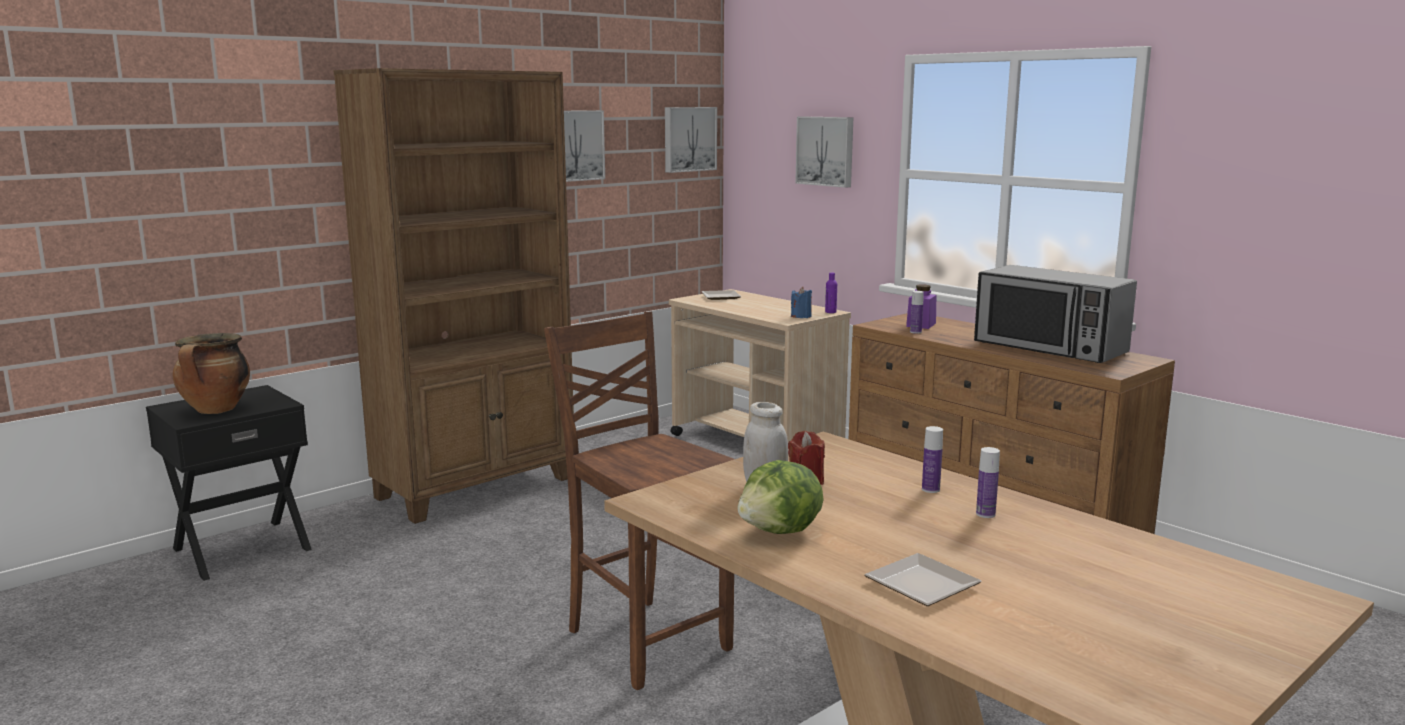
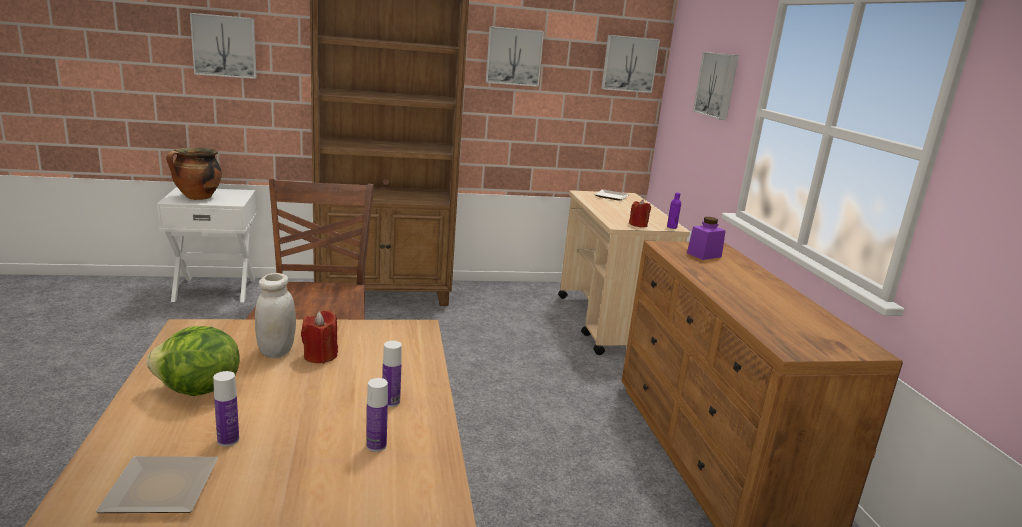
camera: 30 degrees right, 5 degrees up
(205, 178) = (224, 46): none -> picture
(241, 548) = (215, 289): black nightstand -> white nightstand
(801, 316) = (638, 225): blue candle -> red candle
(915, 332) = (683, 259): bottle -> bottle (228, 440)
(1049, 348) = (781, 308): microwave -> none

